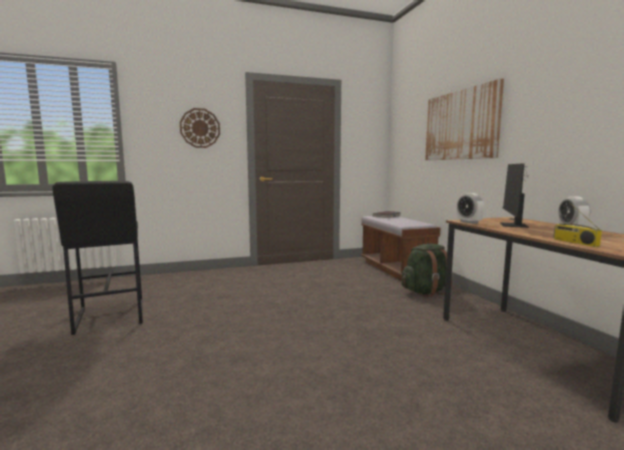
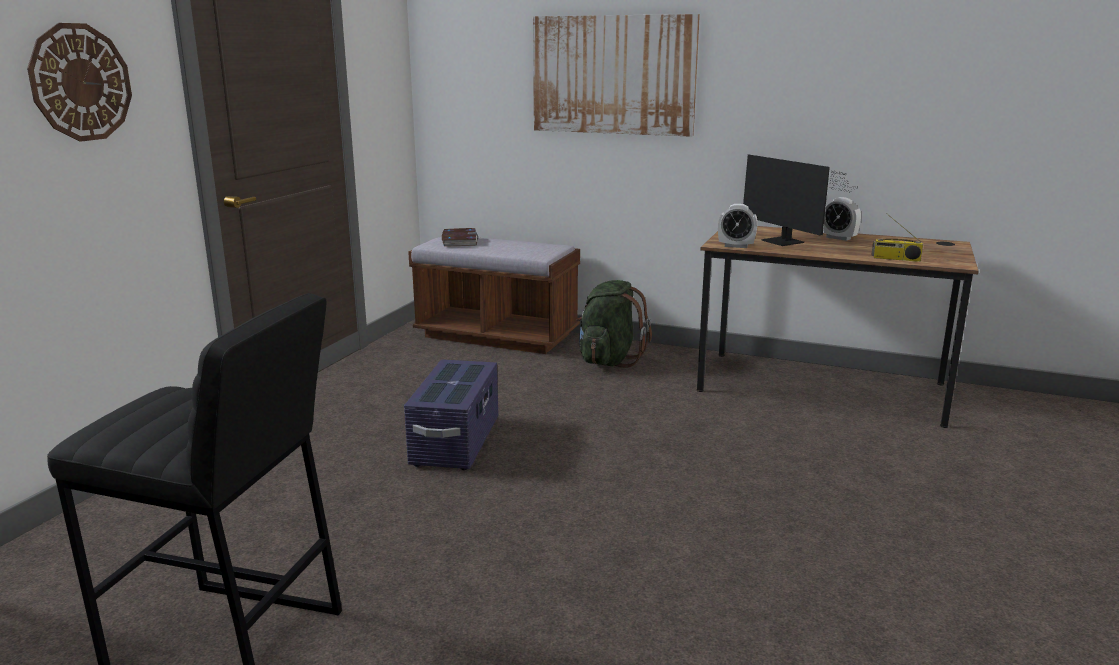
camera: 50 degrees left, 10 degrees up
(289, 295) = (456, 441): none -> purple storage box

